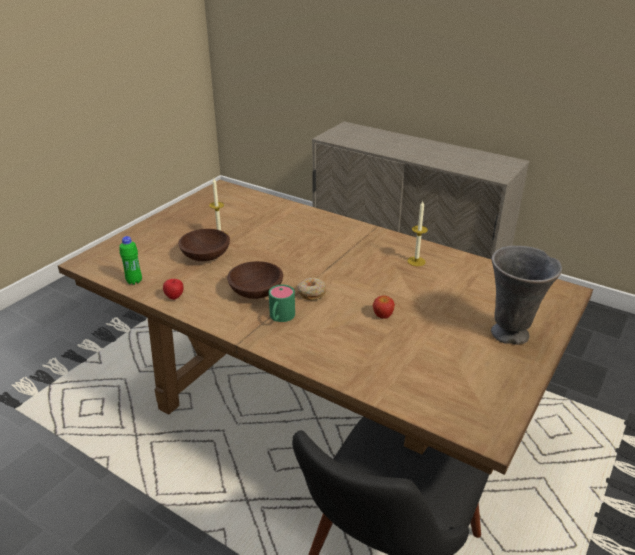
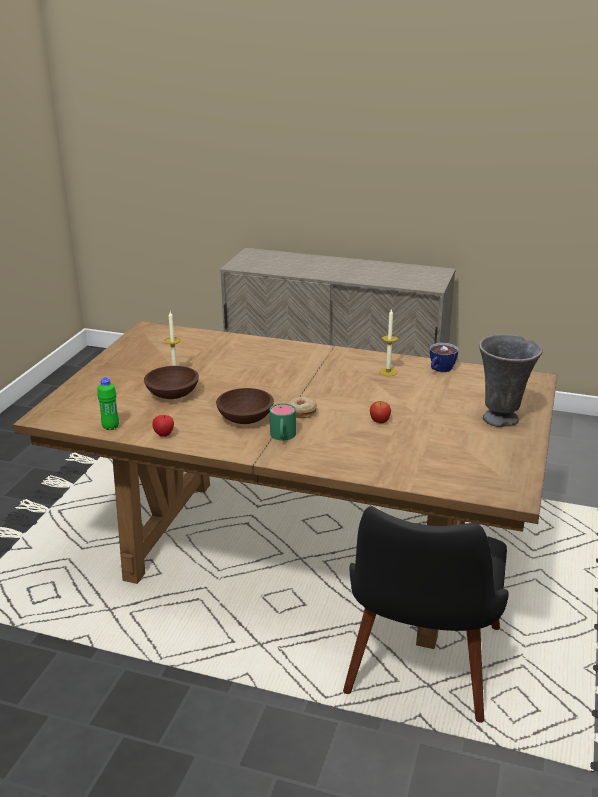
camera: 15 degrees left, 5 degrees down
(469, 266) = (440, 370): none -> cup

